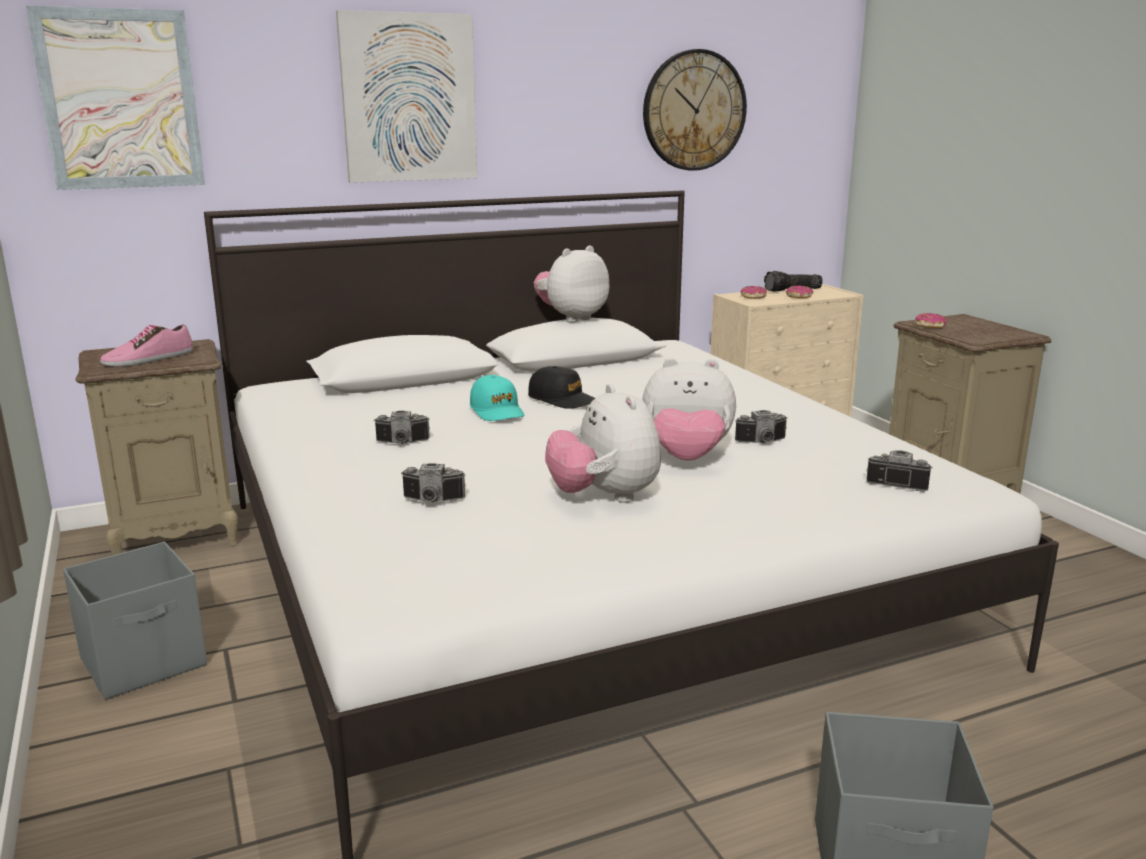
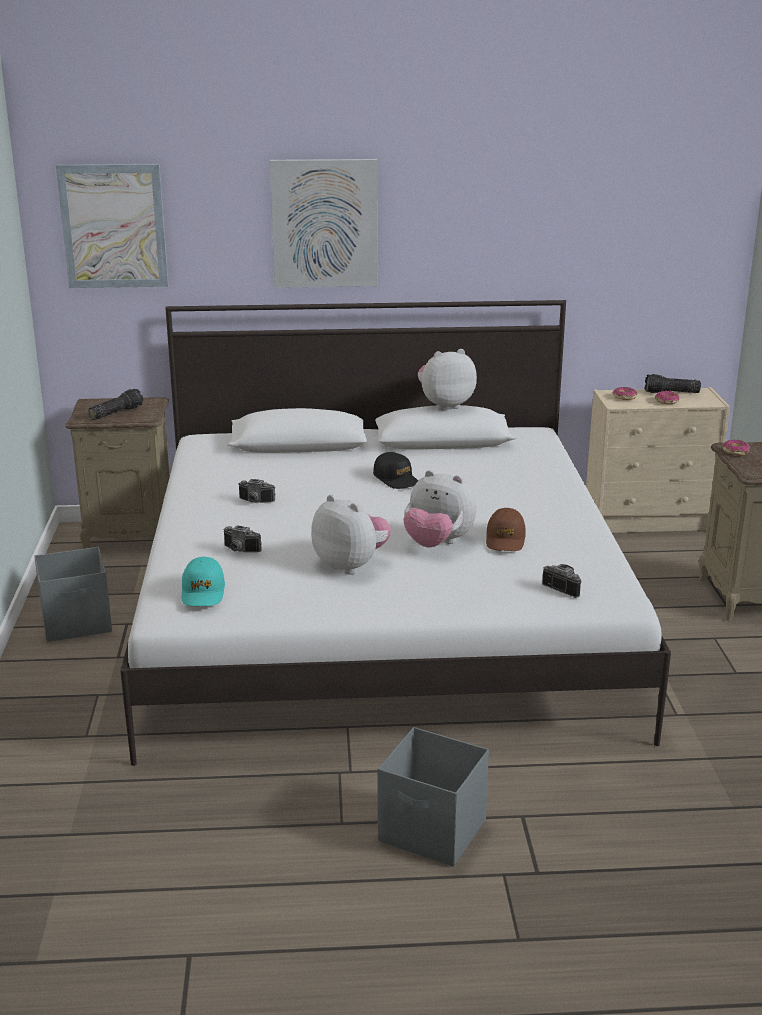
camera: 20 degrees right, 5 degrees up
(148, 359) = (116, 412): shoe -> flashlight
(497, 411) = (339, 483): turquoise cap -> turquoise cap (203, 592)
(604, 497) = (351, 565): plush toy -> plush toy turned 135 degrees clockwise
(694, 110) = (581, 231): wall clock -> none
(763, 442) = (505, 539): camera -> brown cap

